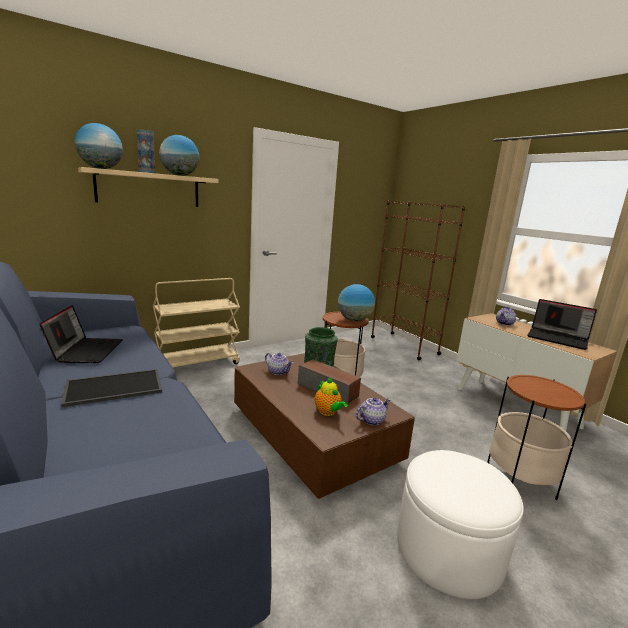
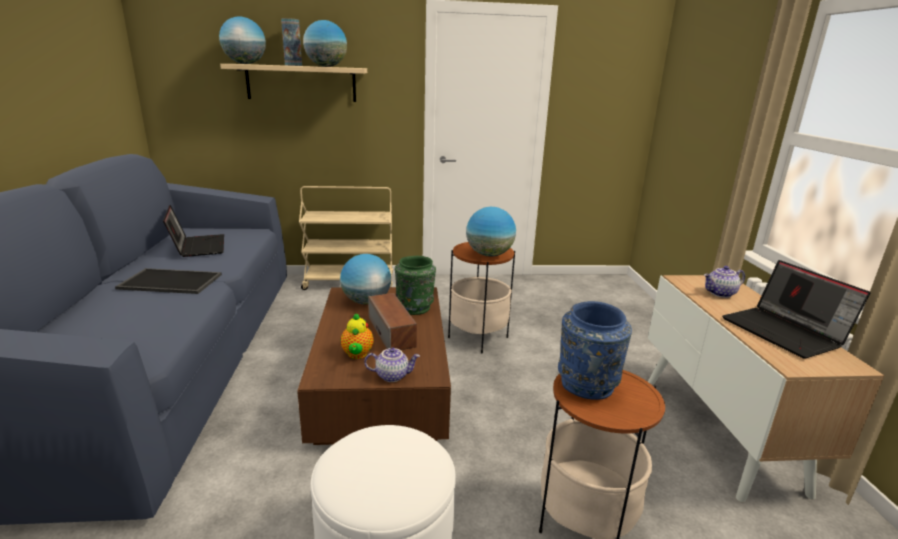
camera: 30 degrees right, 5 degrees up
(86, 350) = (198, 246): laptop -> laptop turned 45 degrees counterclockwise
(278, 372) = (366, 301): teapot -> globe
(404, 345) = (635, 307): brown bookcase -> none
(530, 388) = (587, 385): none -> blue vase

